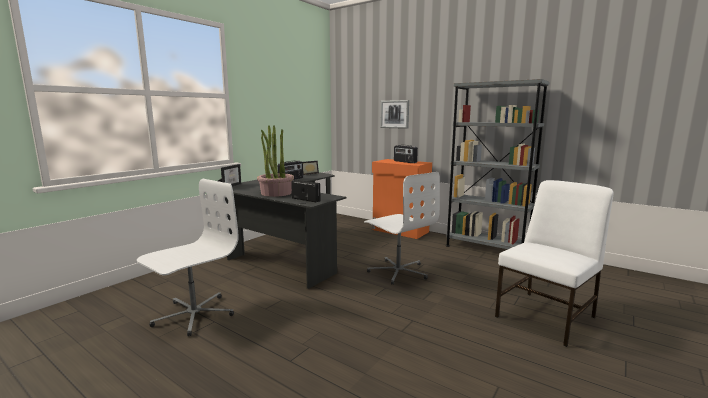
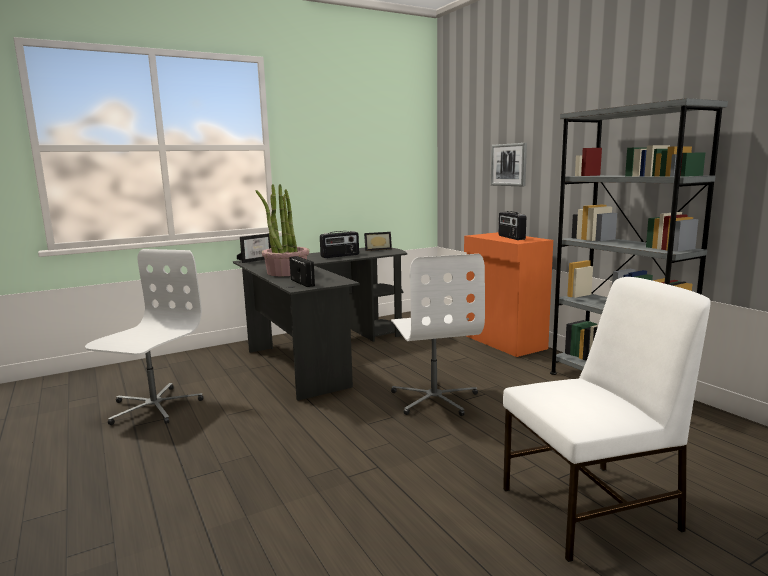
camera: 25 degrees right, 0 degrees up
(193, 314) = (153, 407): white office chair -> white office chair turned 45 degrees counterclockwise

